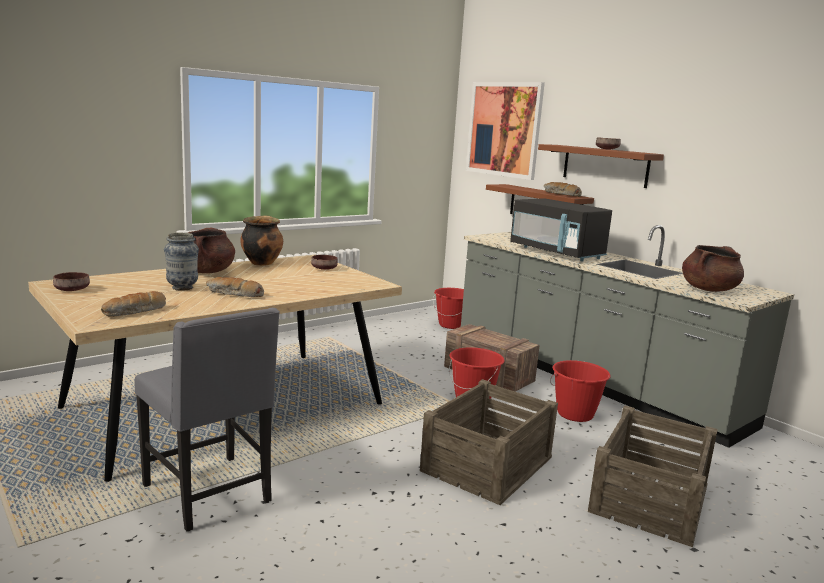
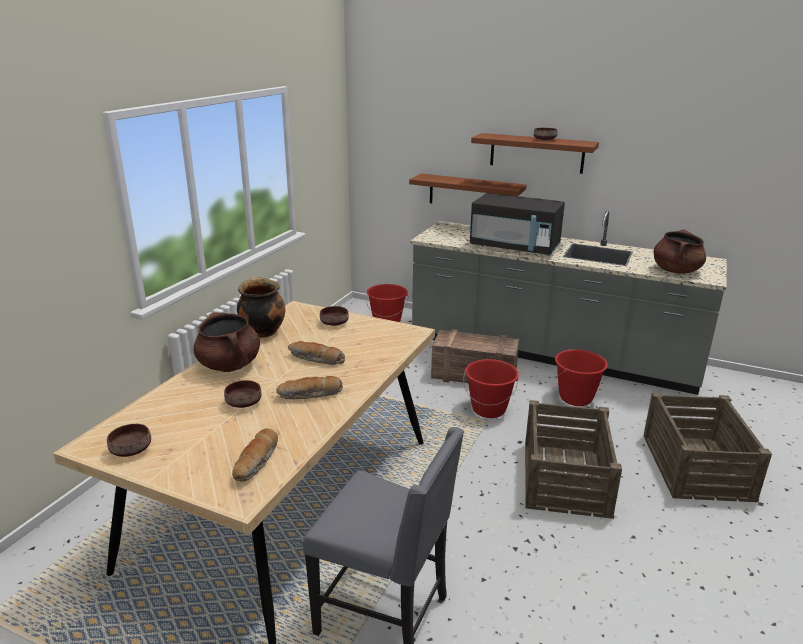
camera: 25 degrees left, 10 degrees up
(182, 288) = (244, 402): vase -> brown bowl
(504, 129) = (413, 116): picture -> none
(561, 194) = (496, 185): bread -> bread (315, 359)

